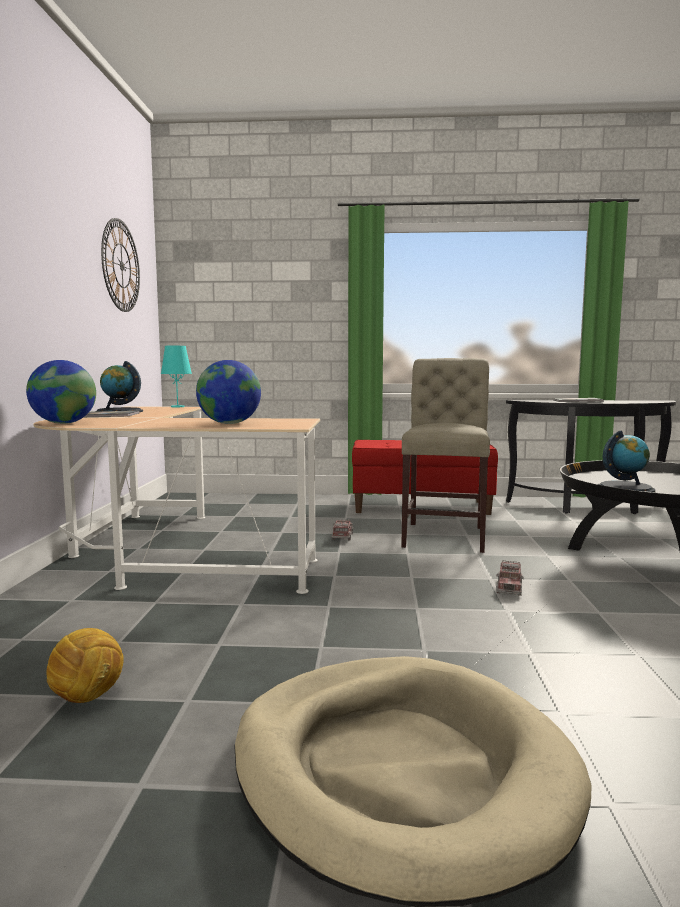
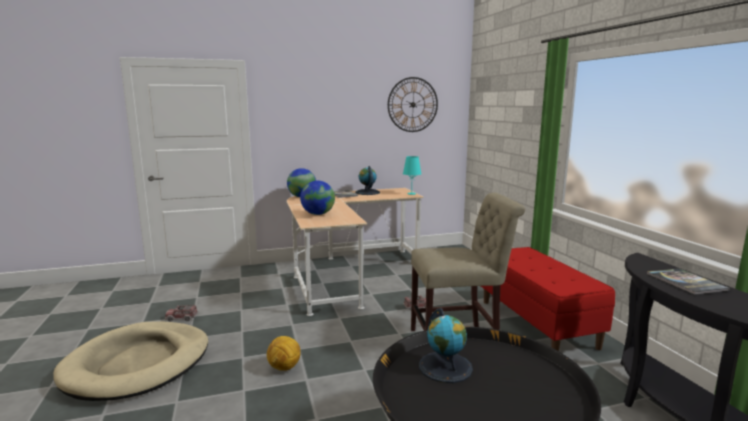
camera: 70 degrees right, 5 degrees up
(88, 697) = (196, 300): football -> football (284, 368)
(509, 587) = (349, 378): toy truck -> toy truck (182, 318)

